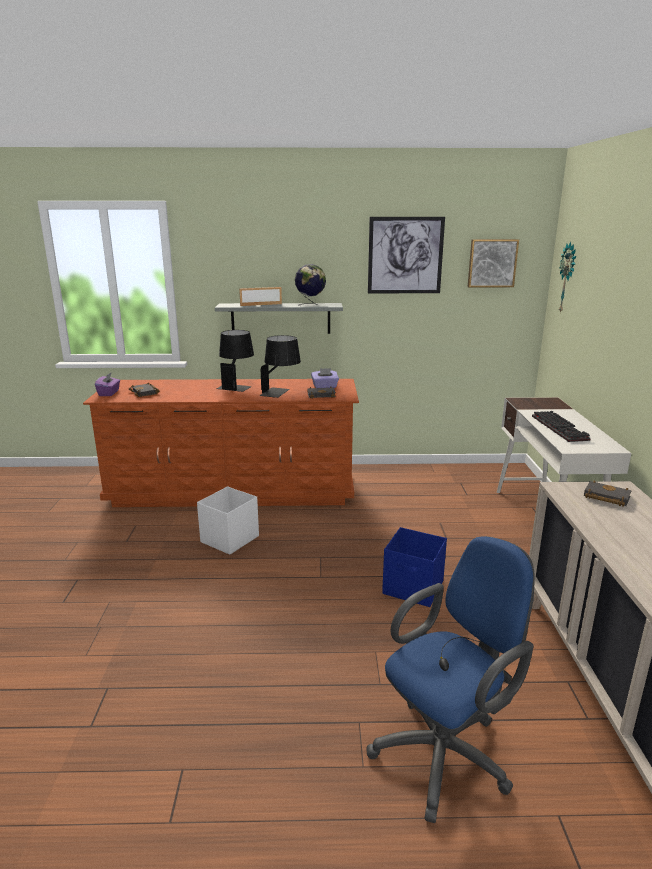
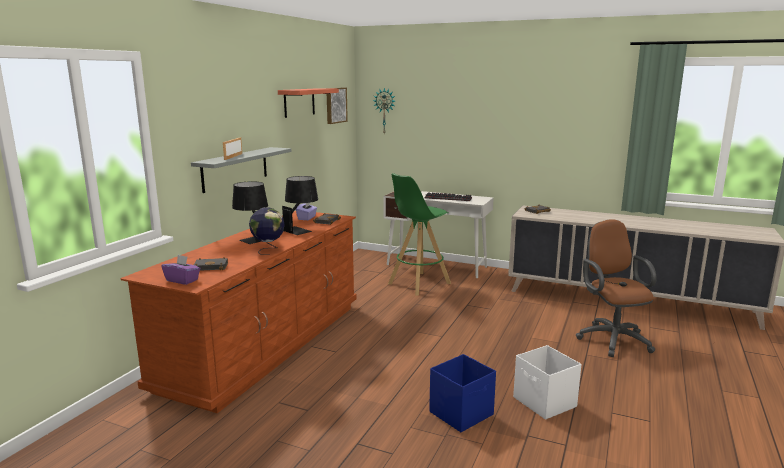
camera: 65 degrees left, 5 degrees down
(229, 539) = (357, 360): white storage box -> white storage box (544, 403)
(310, 304) = (263, 150): globe -> globe (268, 250)
(405, 255) = (299, 102): picture -> shelf
(413, 588) = (476, 313): blue storage box -> blue storage box (462, 413)
(446, 751) = (611, 338): blue office chair -> brown office chair
(463, 526) = (418, 283): none -> green stool

